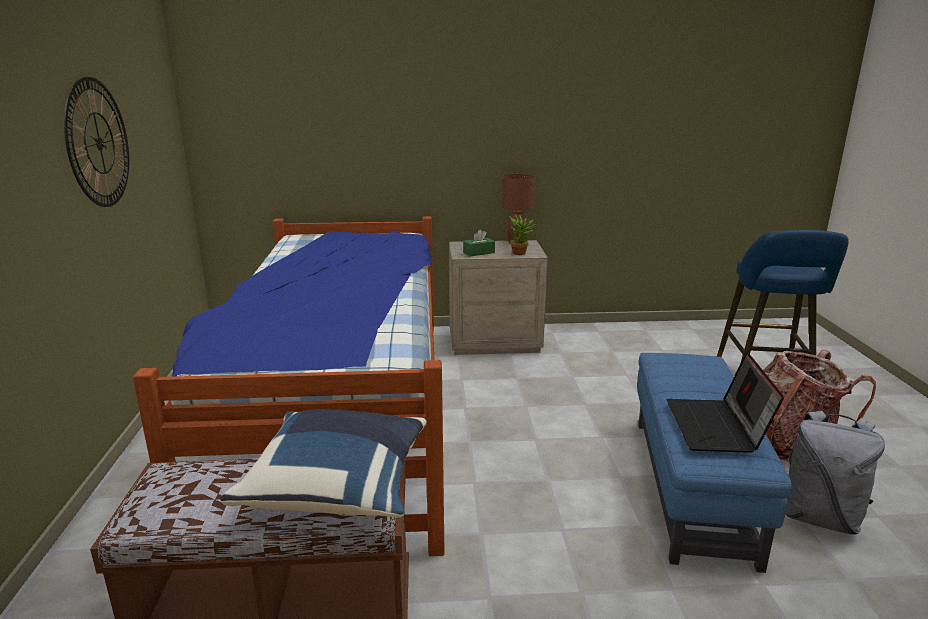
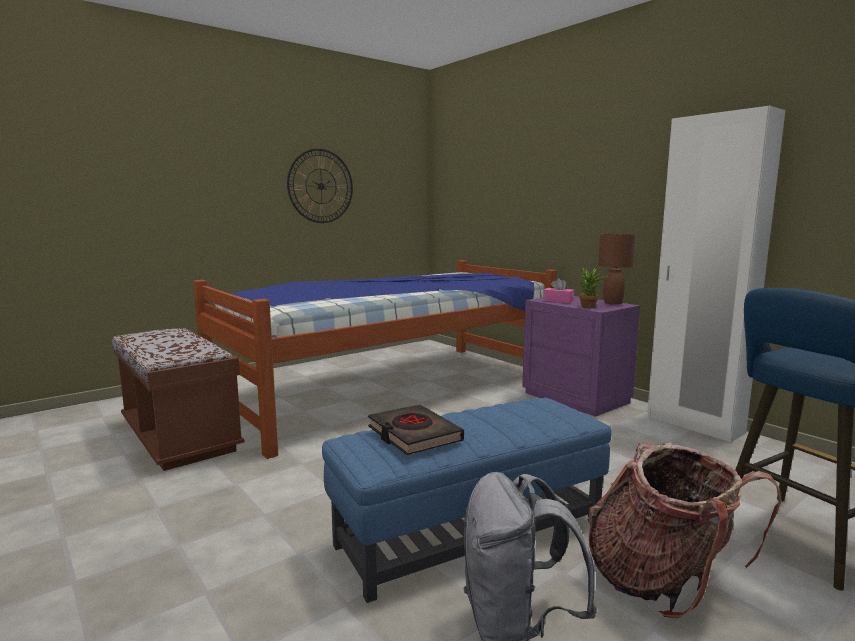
camera: 55 degrees right, 10 degrees down
(338, 487) = (180, 350): blue pillow -> none
(479, 252) = (558, 301): green tissue box -> pink tissue box
(494, 341) = (576, 398): beige nightstand -> purple nightstand
(594, 330) = (694, 425): none -> white wardrobe
(717, 427) = (413, 435): laptop -> black book

